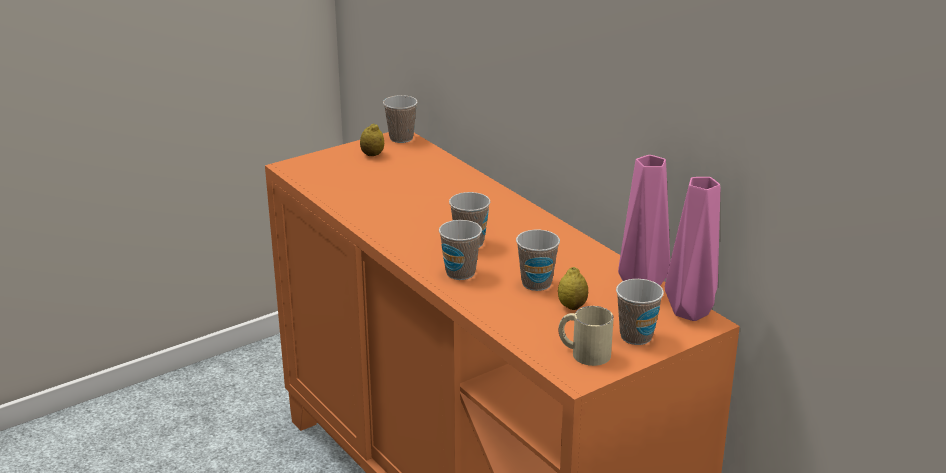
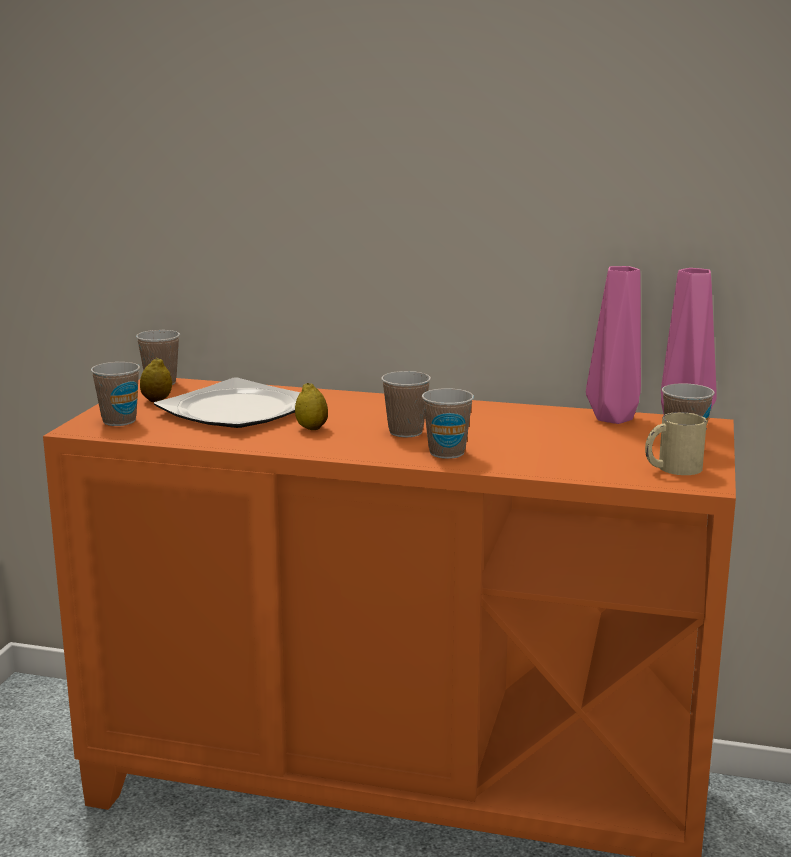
camera: 40 degrees left, 10 degrees down
(403, 181) = (237, 410): none -> plate
(536, 283) = (528, 440): cup -> cup (119, 421)
(572, 306) = (591, 445): lemon -> lemon (311, 428)

